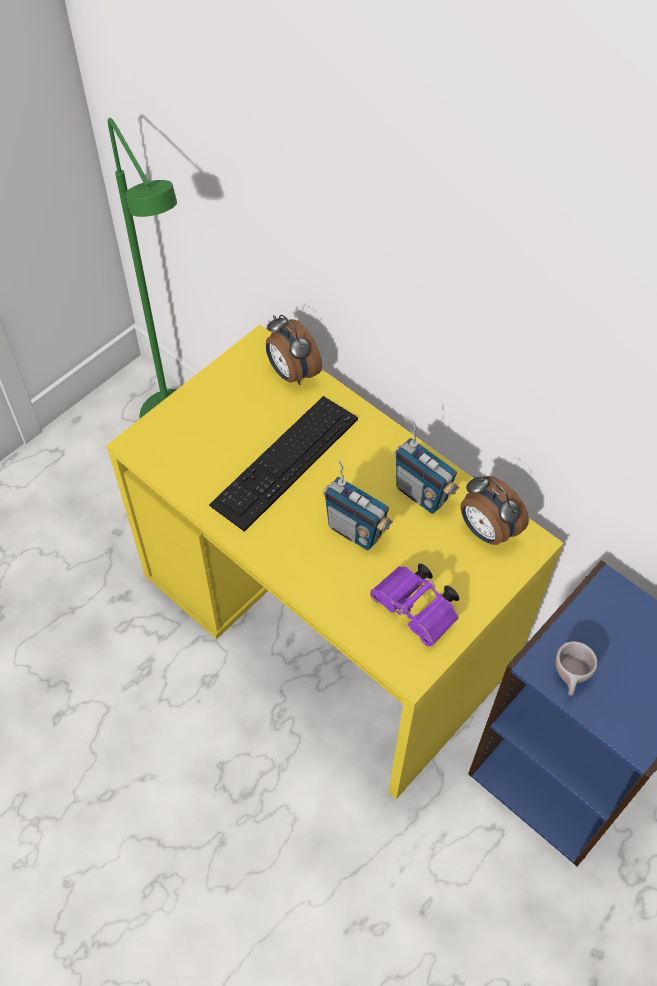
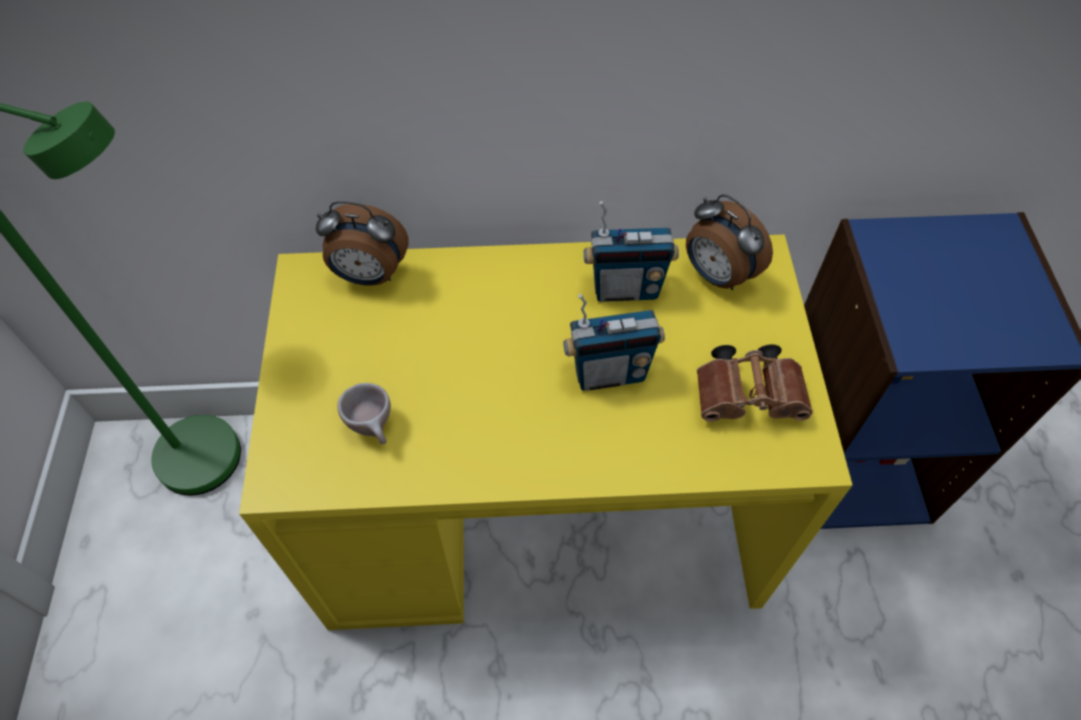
camera: 45 degrees left, 0 degrees up
(285, 461) = (463, 364): keyboard -> none
(418, 611) = (751, 396): purple binoculars -> brown binoculars
(486, 531) = (717, 275): alarm clock -> alarm clock turned 45 degrees clockwise
(570, 678) = (946, 337): beige cup -> beige cup (374, 429)

